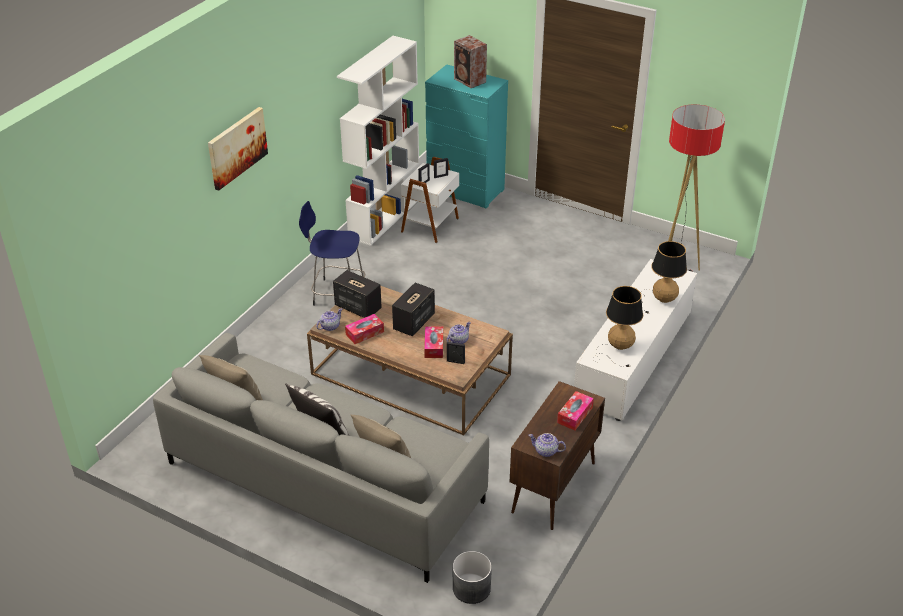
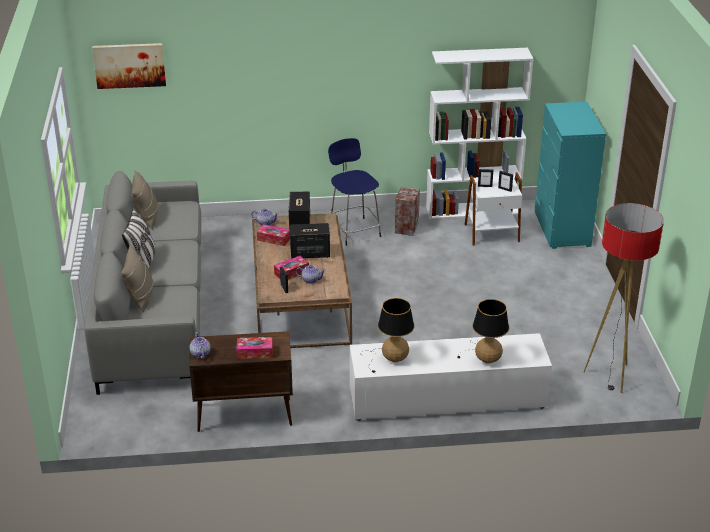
camera: 55 degrees right, 5 degrees down
(237, 147) = (287, 57): picture -> picture (129, 65)
(470, 81) = (576, 119): speaker -> speaker (406, 228)
(471, 588) = (107, 416): grey planter -> none

